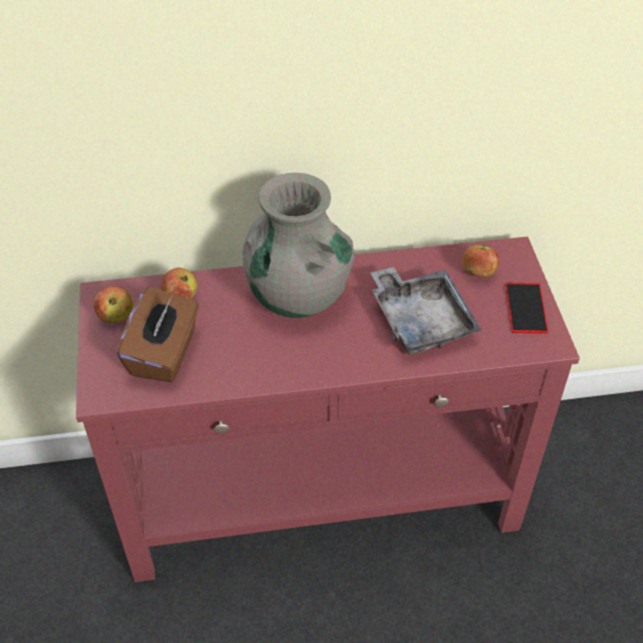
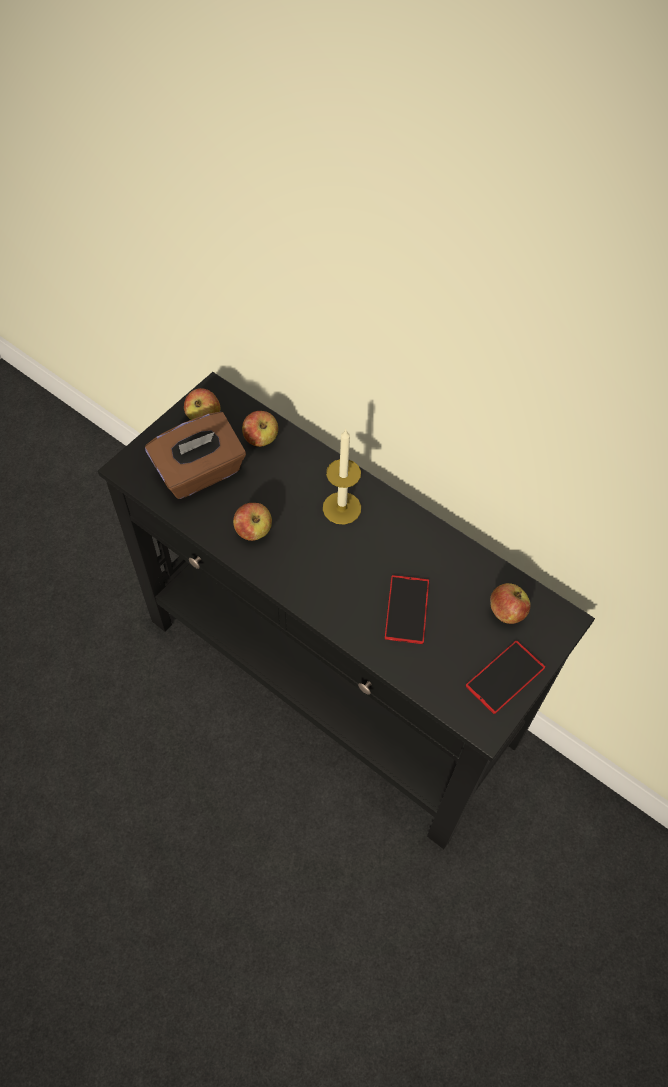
camera: 45 degrees right, 10 degrees up
(257, 358) = (253, 531): none -> apple
(298, 296) = (341, 508): grey vase -> candle
(323, 497) = (330, 682): red console table -> black console table
(420, 320) = (407, 609): grey tray -> phone

